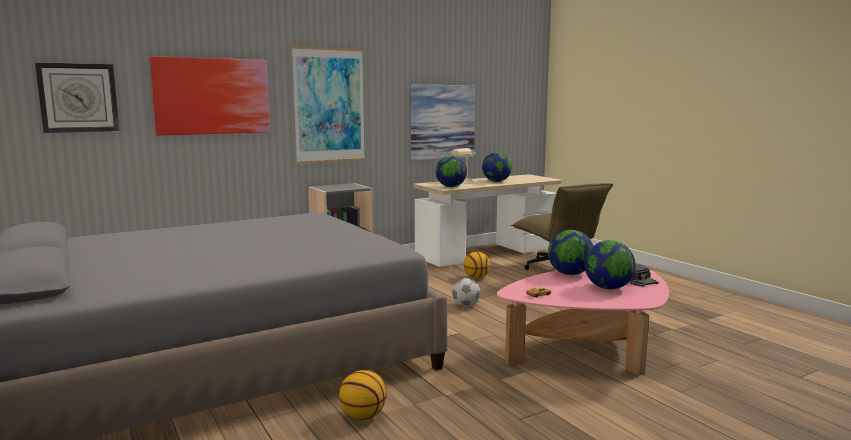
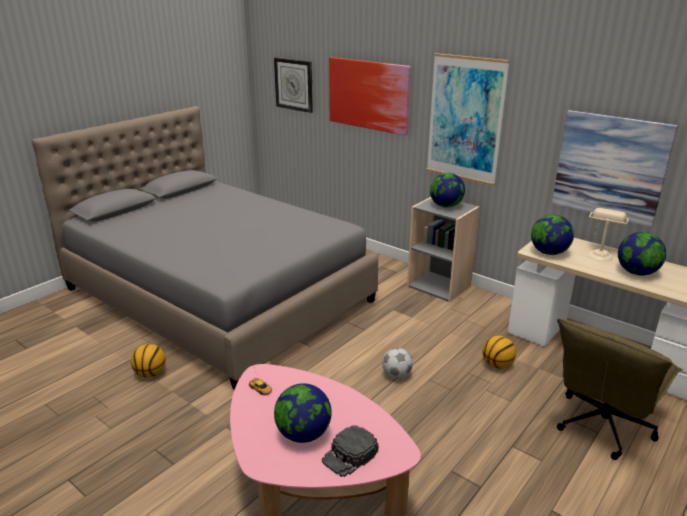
camera: 70 degrees right, 15 degrees up
(569, 274) = (346, 402): globe -> globe (446, 206)

